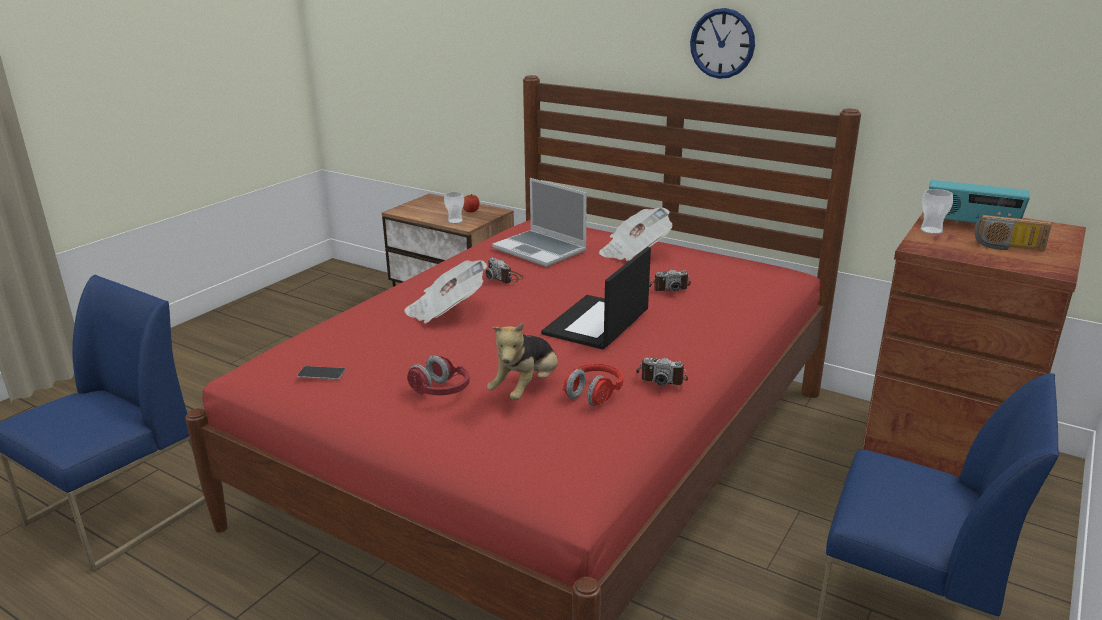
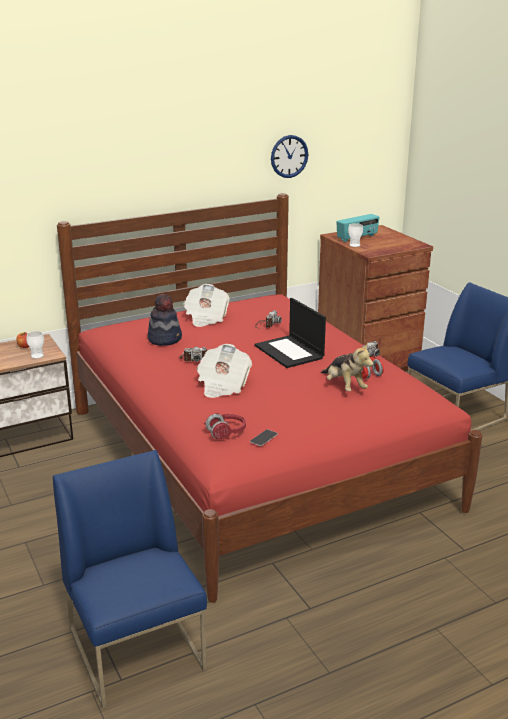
camera: 60 degrees left, 0 degrees up
(440, 391) = (323, 408): red headphones -> red headphones (226, 433)
(541, 250) = (165, 339): laptop -> hat
(722, 43) = (199, 170): wall clock -> wall clock (289, 156)
(1007, 247) = (388, 242): radio -> none

